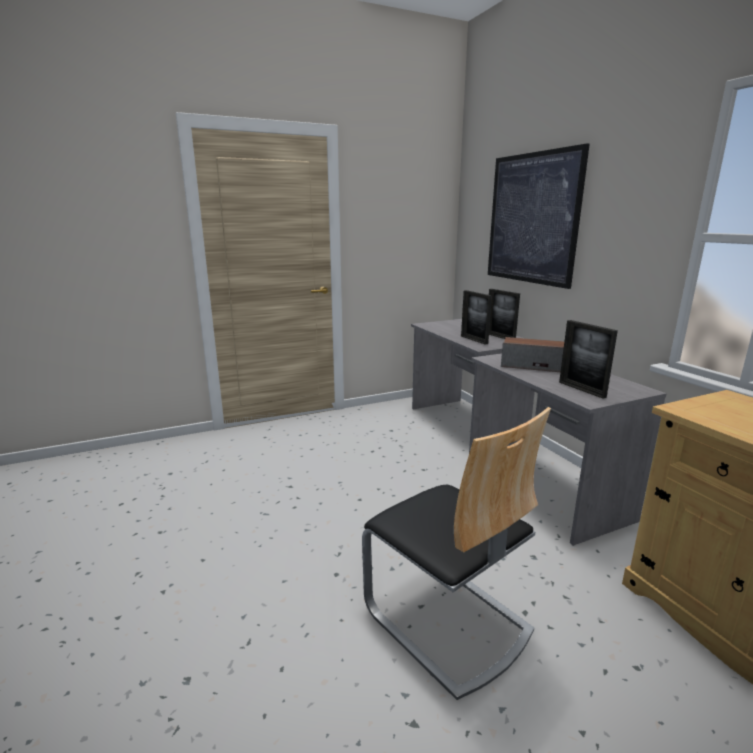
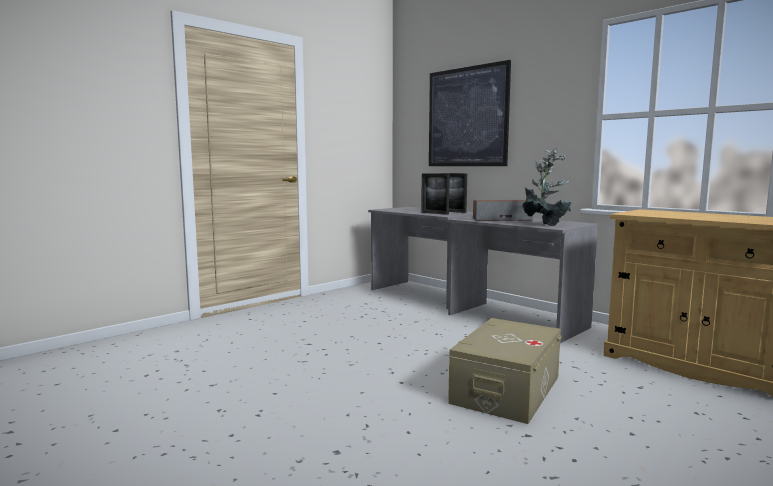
camera: 20 degrees left, 10 degrees down
(447, 621) = (506, 389): chair -> beige storage box
(581, 389) = (545, 224): picture frame -> potted plant

